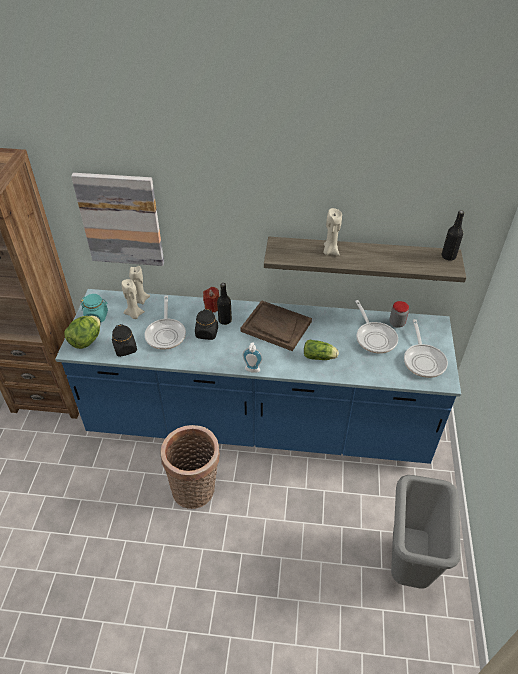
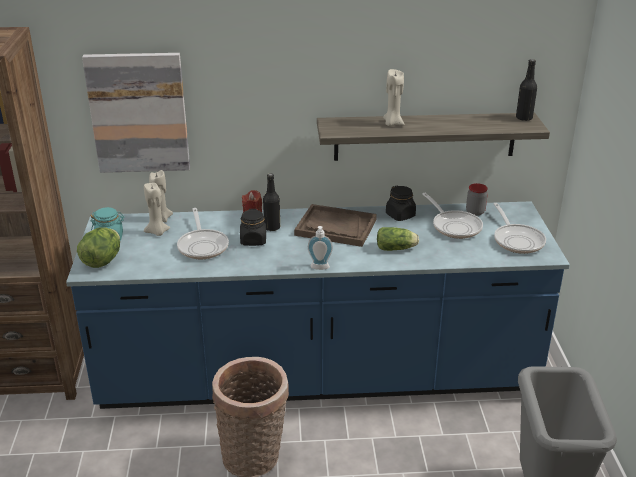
camera: 10 degrees left, 15 degrees down
(125, 349) = (155, 264): black jar -> black jar (400, 215)

